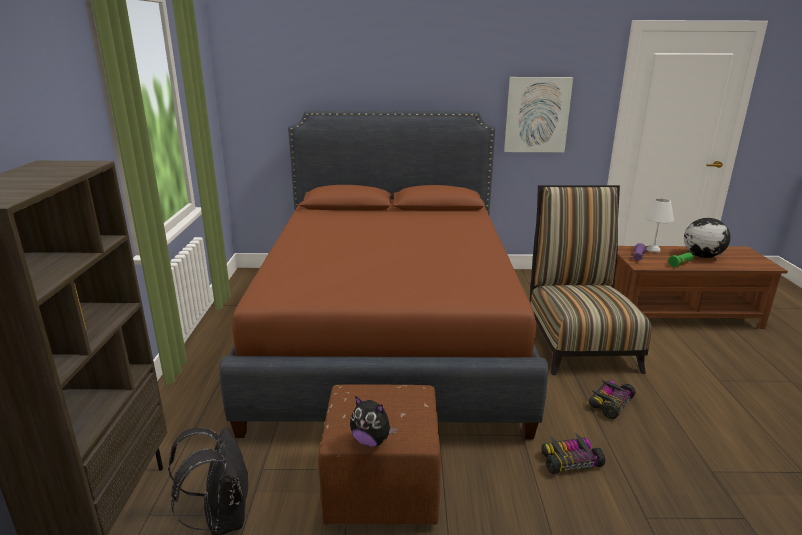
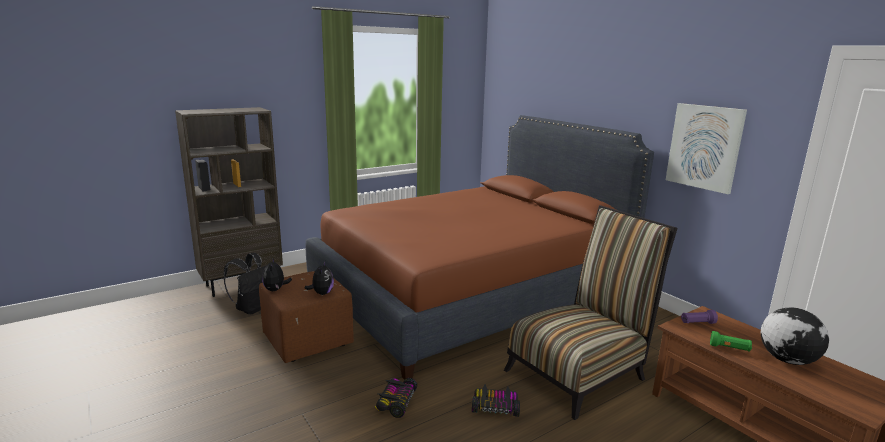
camera: 55 degrees right, 5 degrees down
(423, 404) = (322, 293): none -> plush toy
(569, 460) = (395, 402): toy car -> toy car turned 120 degrees counterclockwise
(653, 249) = (741, 328): white table lamp -> none

